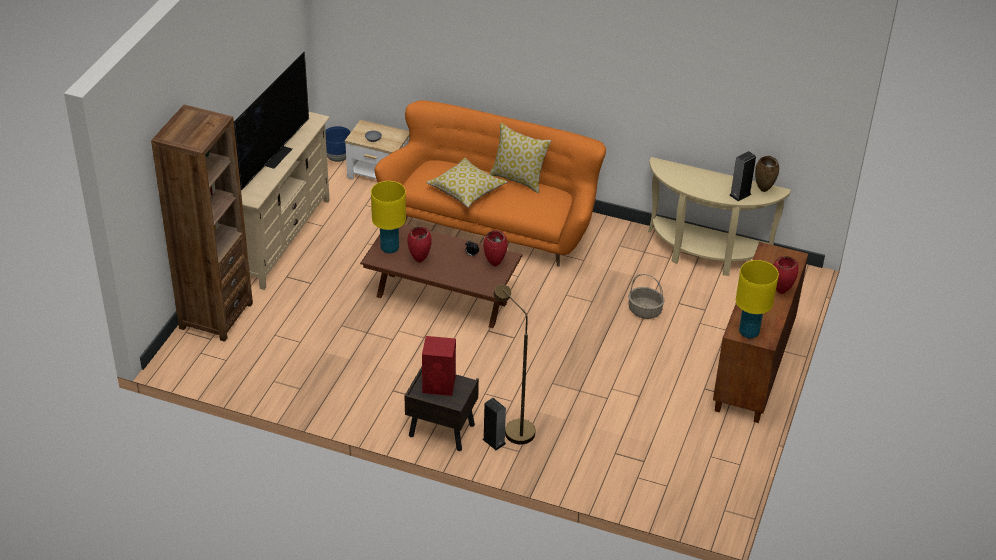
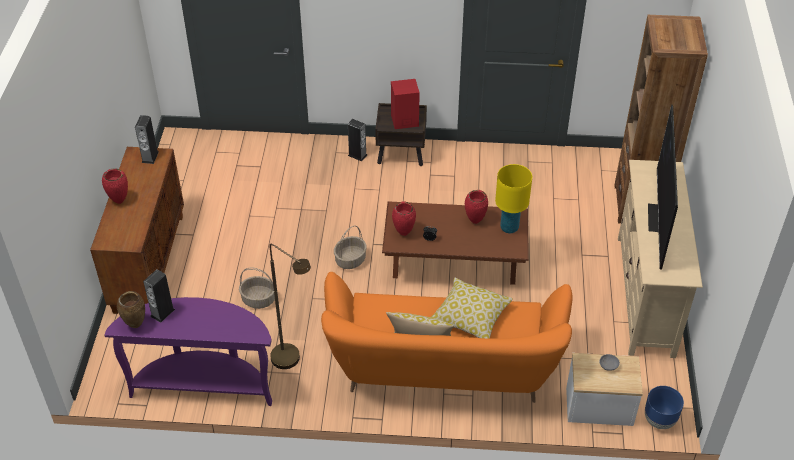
camera: 165 degrees right, 5 degrees up
(514, 428) = (345, 168): brown floor lamp -> brown floor lamp (292, 361)
(543, 327) = (350, 260): none -> basket
(705, 255) = (204, 384): beige console table -> purple console table
(748, 332) = (150, 157): yellow table lamp -> speaker

